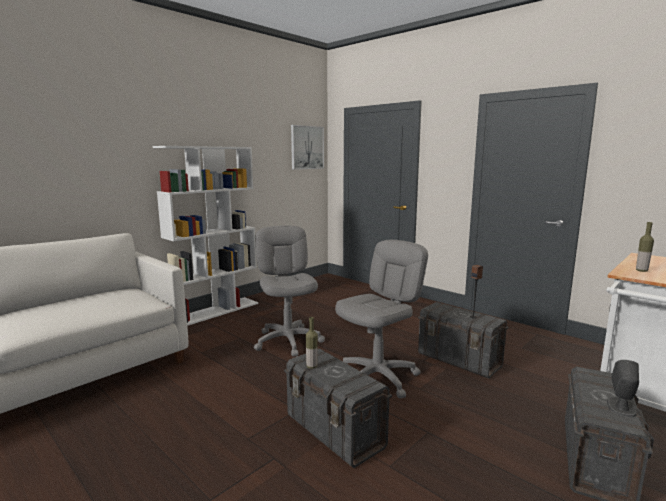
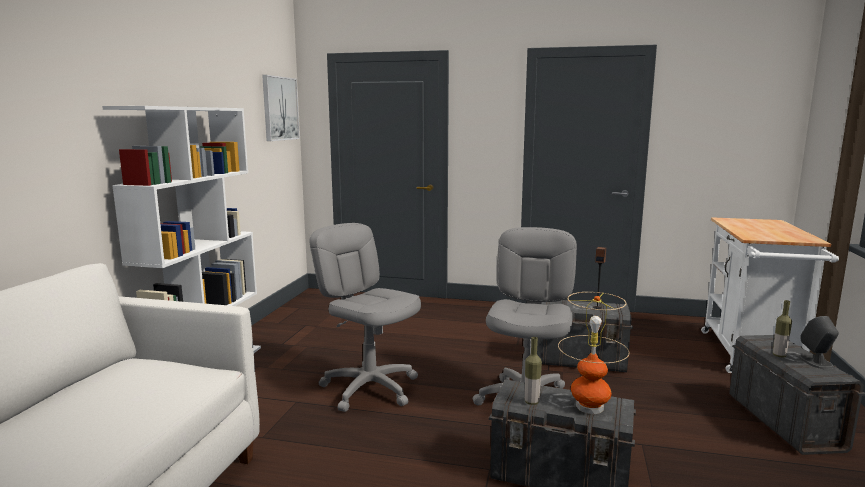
camera: 30 degrees left, 0 degrees up
(345, 380) = (589, 407): none -> table lamp
(641, 270) = (756, 233): bottle -> bottle (779, 355)

